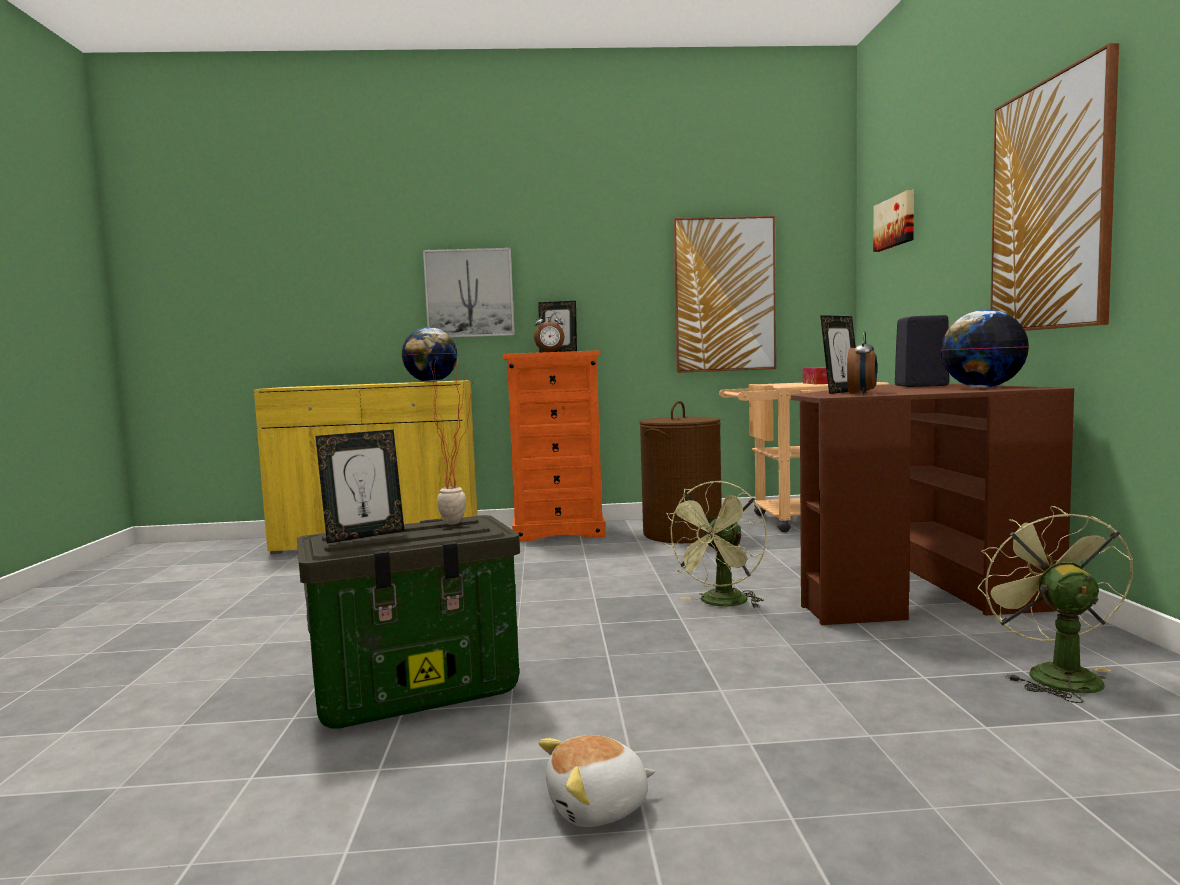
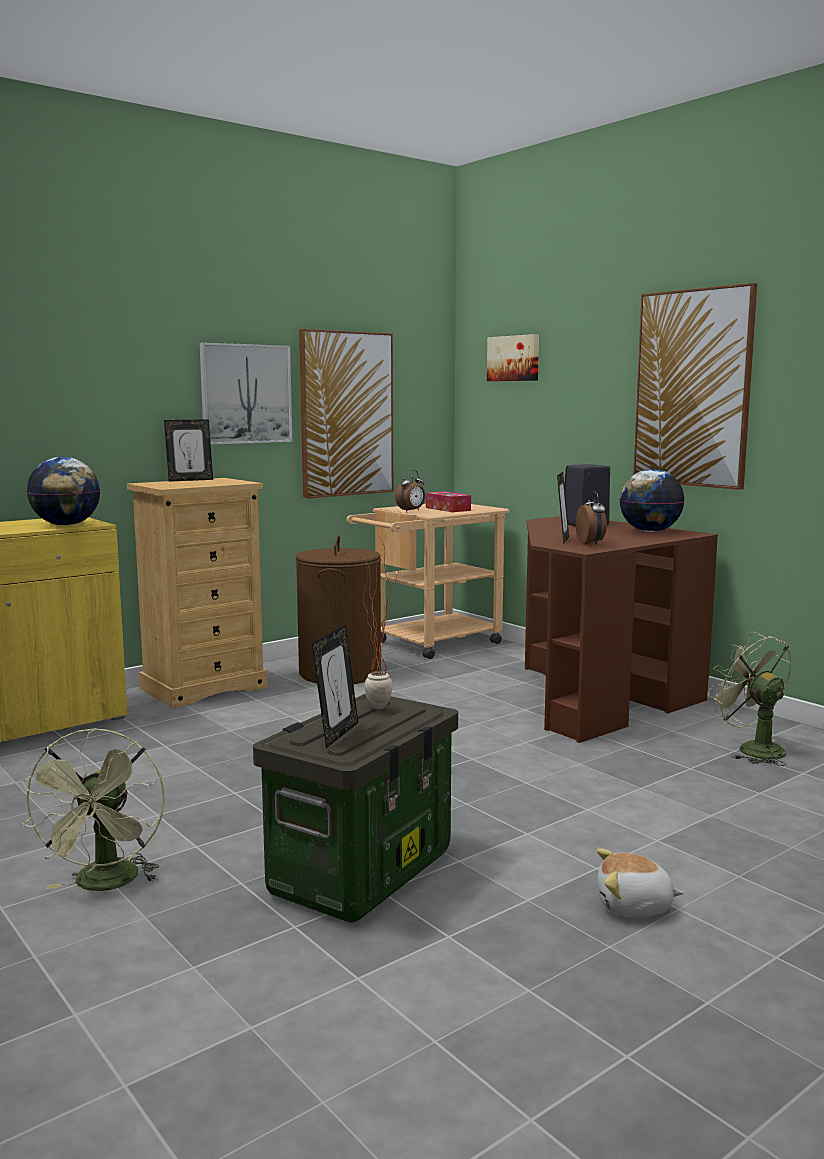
camera: 35 degrees left, 5 degrees up
(469, 293) = (77, 406): picture -> picture (245, 394)
(550, 352) = (202, 484): alarm clock -> alarm clock (411, 510)
(559, 531) = (204, 688): orange dresser -> beige dresser
(599, 807) = (634, 907): plush toy -> plush toy turned 60 degrees clockwise
(721, 604) = (483, 739): green fan -> green fan (105, 885)

